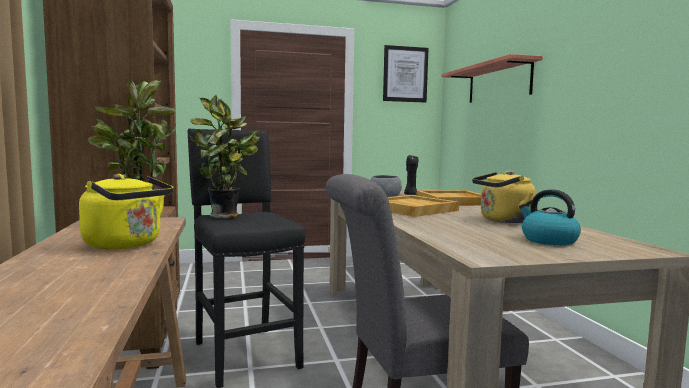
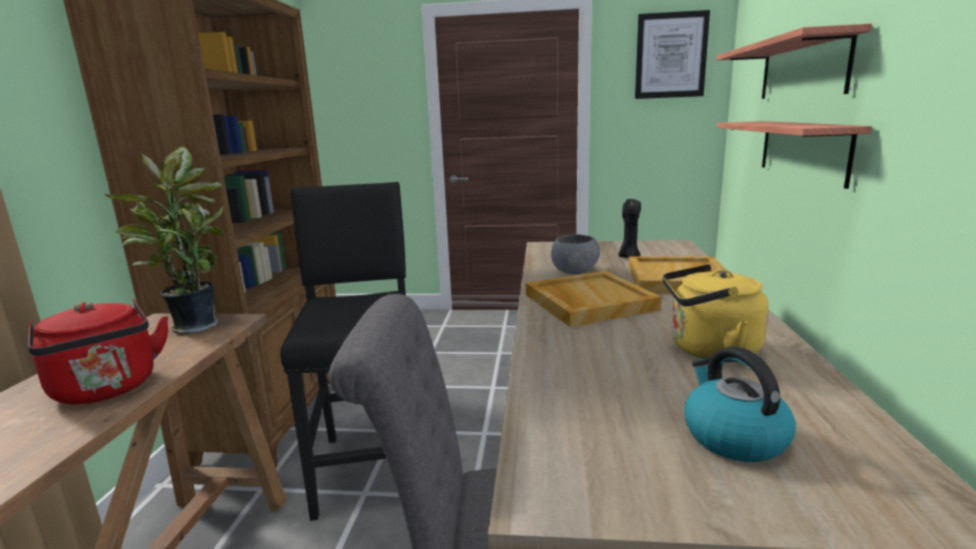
camera: 20 degrees right, 10 degrees up
(127, 244) = (108, 390): yellow kettle -> red kettle
(227, 216) = (332, 306): potted plant -> none
(503, 130) = (802, 150): none -> shelf

